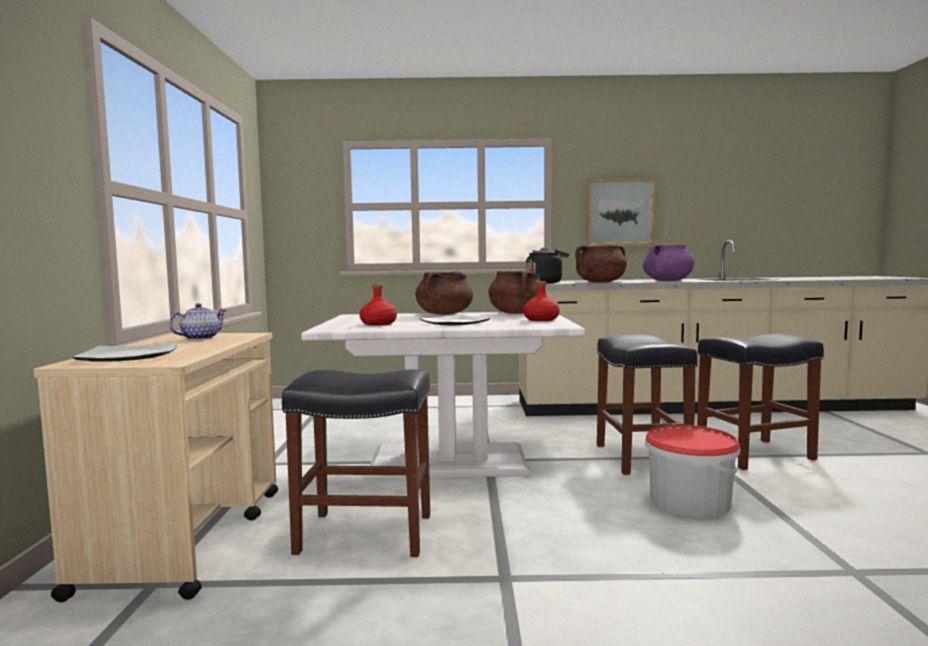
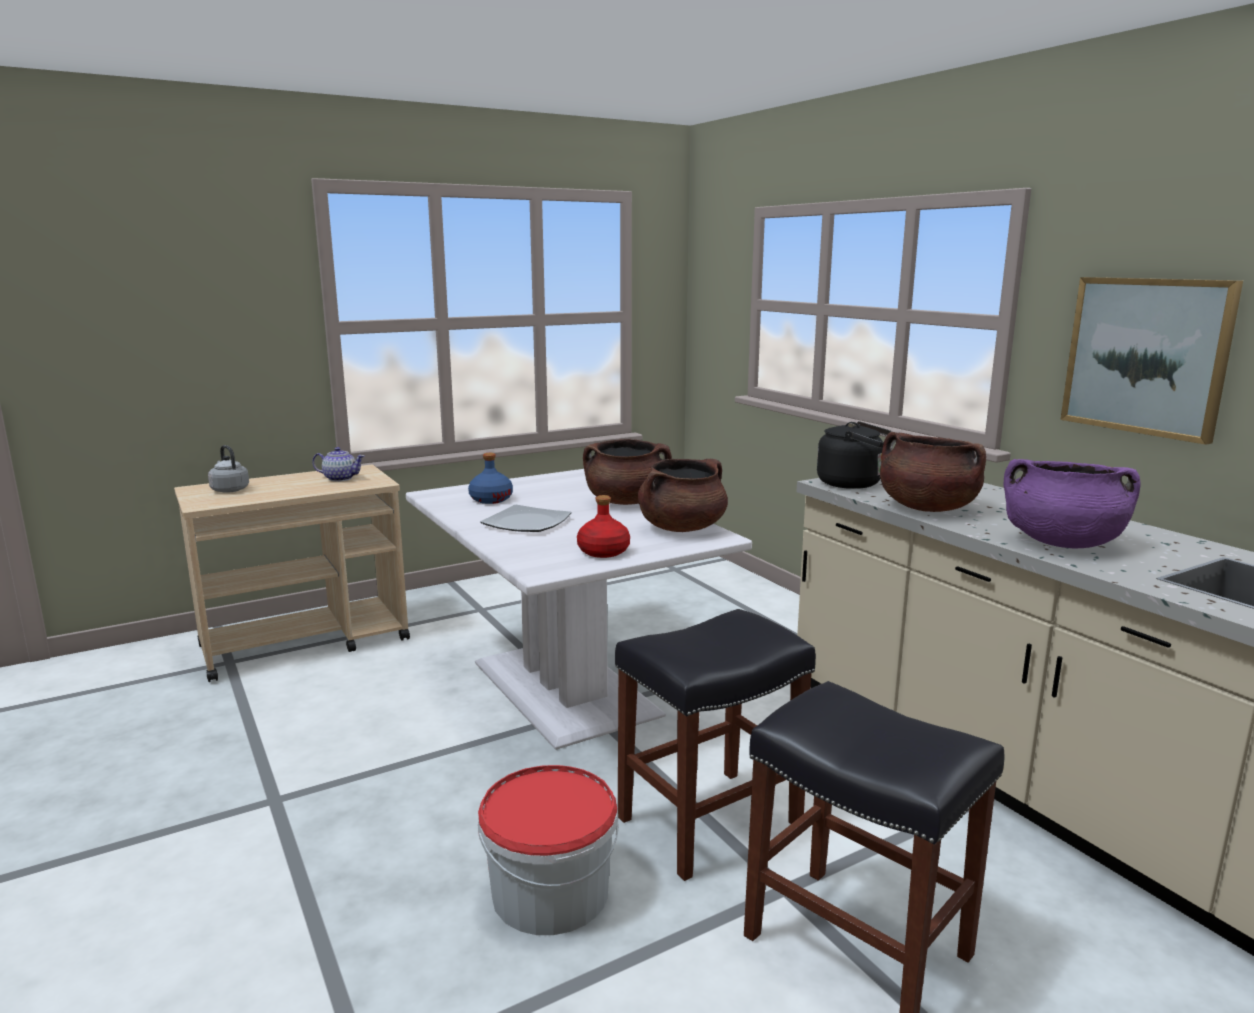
camera: 60 degrees right, 10 degrees up
(127, 356) = (229, 489): plate -> grey kettle
(363, 534) = (342, 705): black stool -> none
(378, 324) = (490, 499): red bottle -> blue bottle

